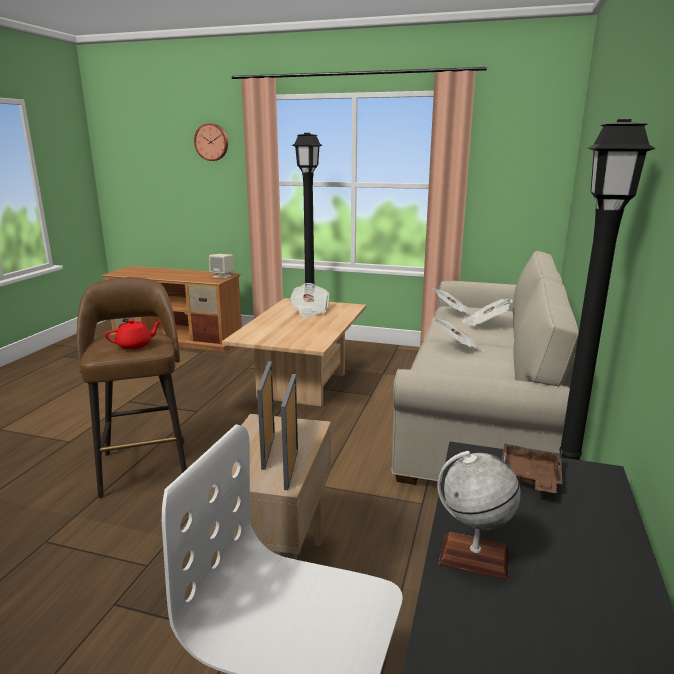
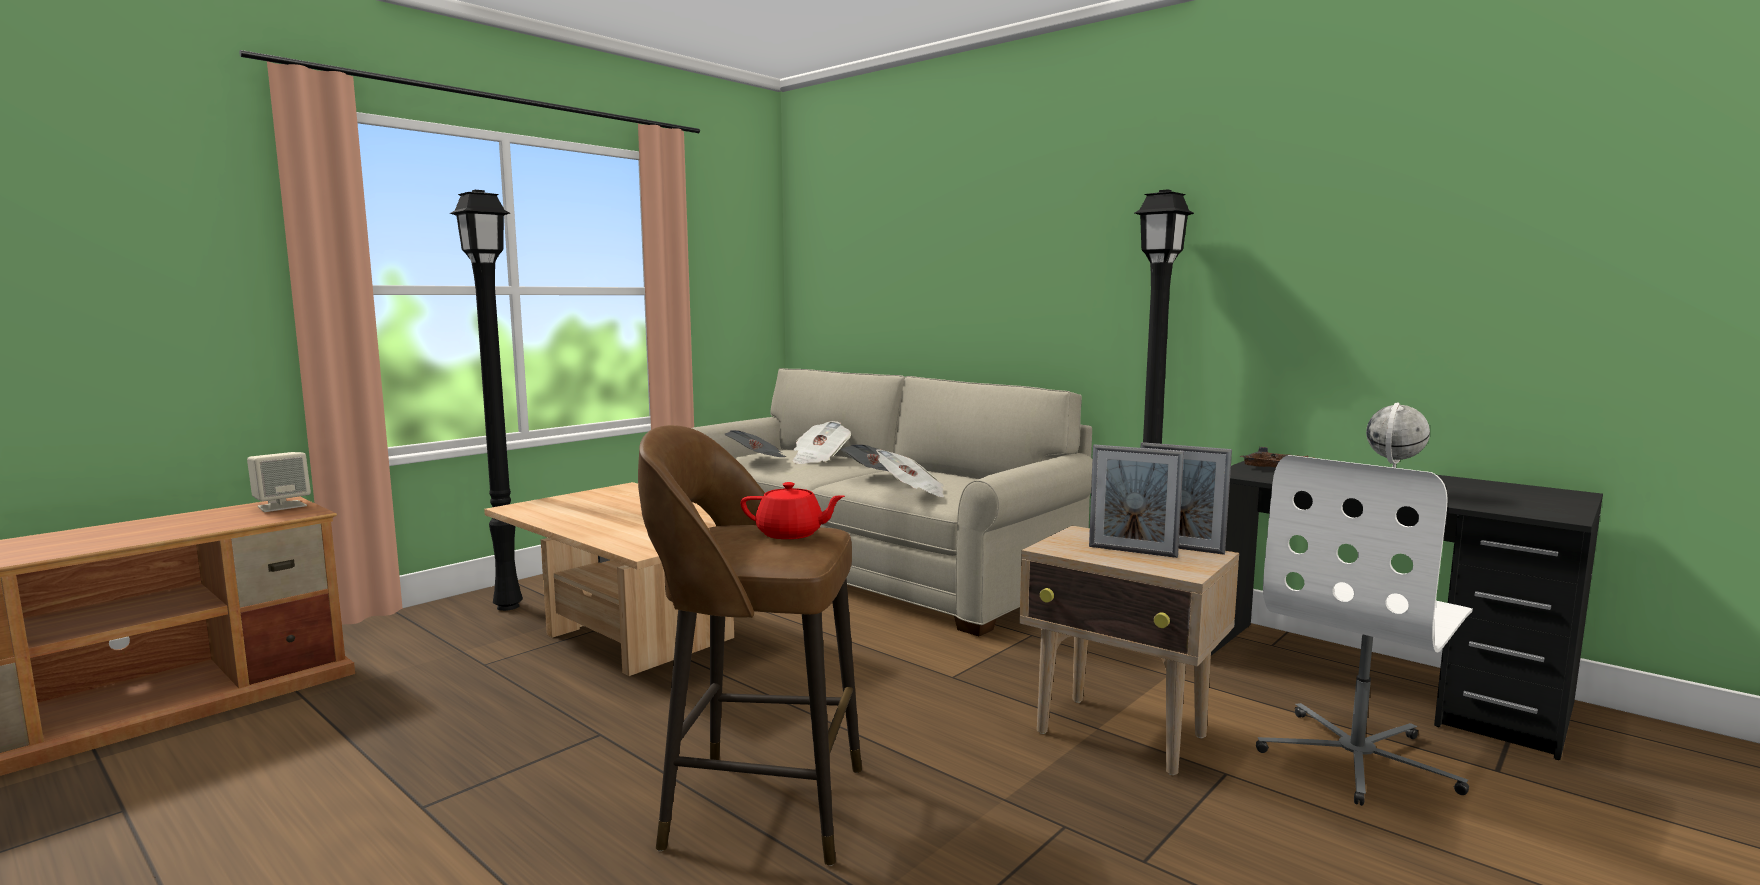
camera: 65 degrees left, 10 degrees down
(135, 345) = (791, 534): red teapot -> red teapot turned 105 degrees clockwise
(212, 142) = (152, 192): wall clock -> none
(309, 311) = (597, 505): newspaper -> newspaper (912, 492)

